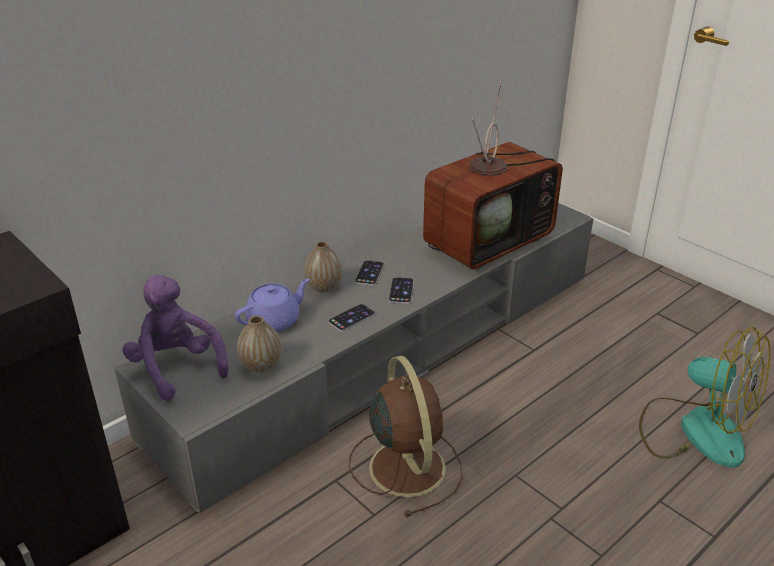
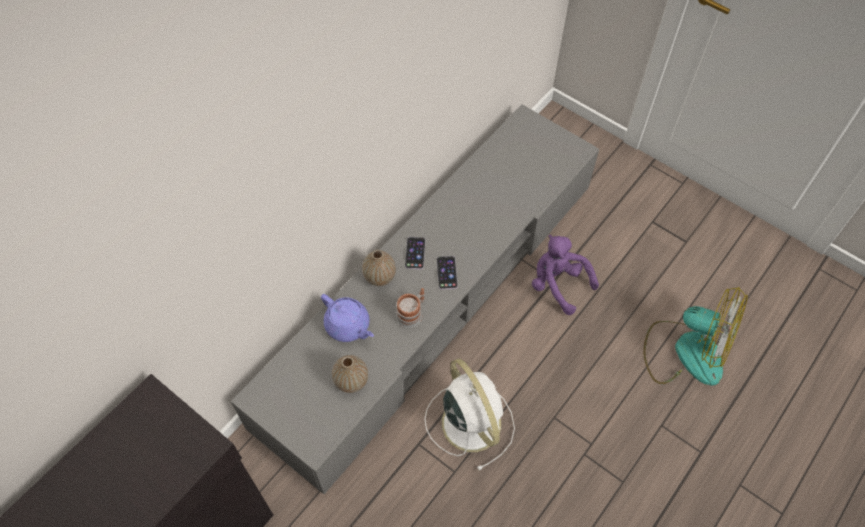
camera: 10 degrees left, 25 degrees up
(176, 367) = (282, 394): purple plush toy -> purple plush toy (558, 284)
(275, 321) = (348, 326): purple teapot -> purple teapot turned 90 degrees clockwise
(351, 318) = (412, 313): phone -> mug
(406, 465) = (469, 421): brown fan -> white fan
(488, 241) = (511, 194): television -> none

